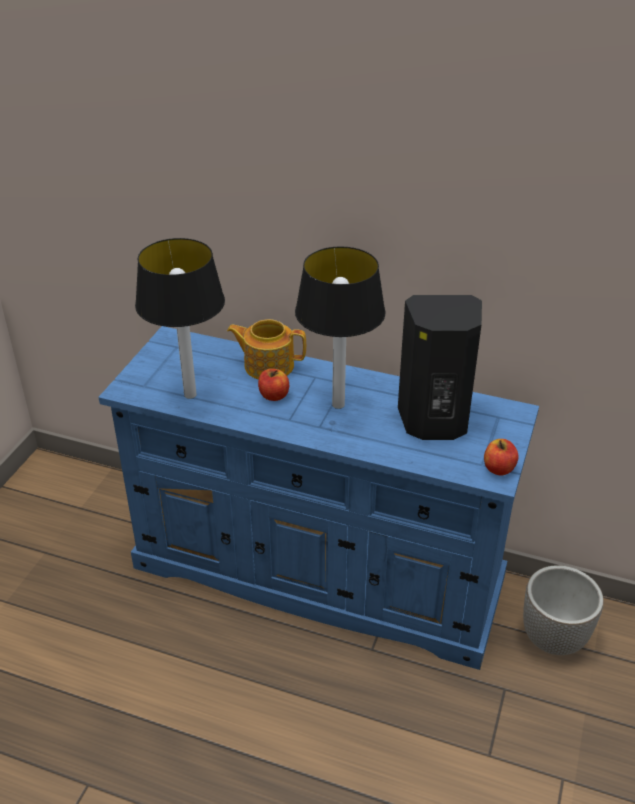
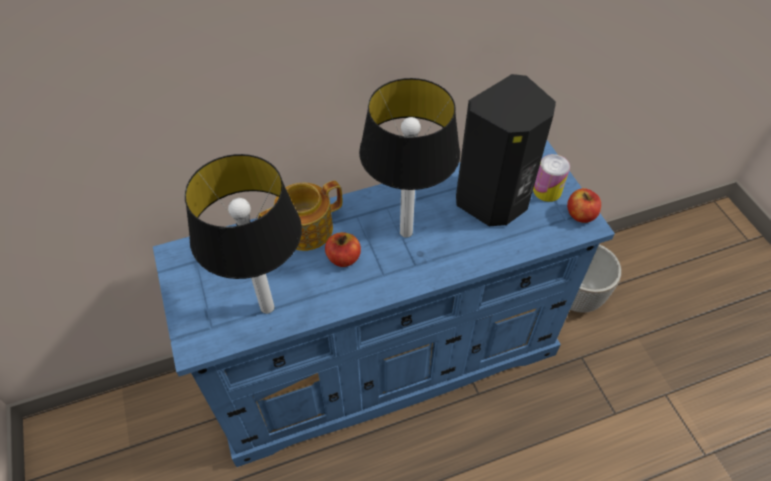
camera: 40 degrees left, 15 degrees up
(490, 438) = (547, 191): none -> can

